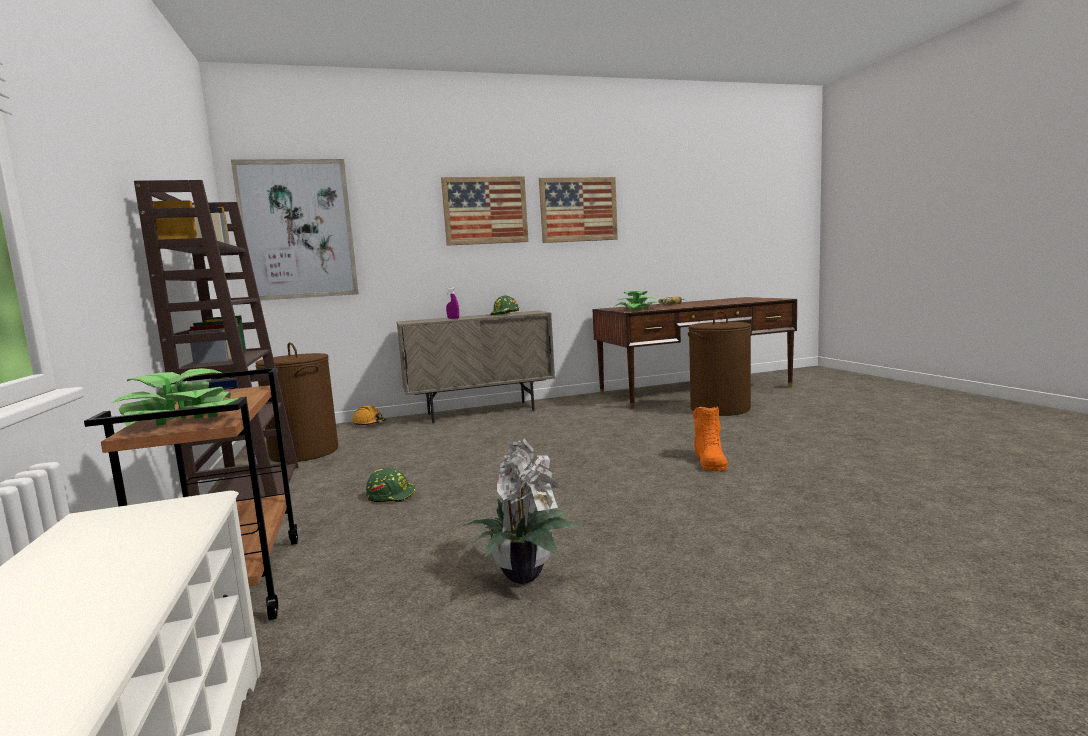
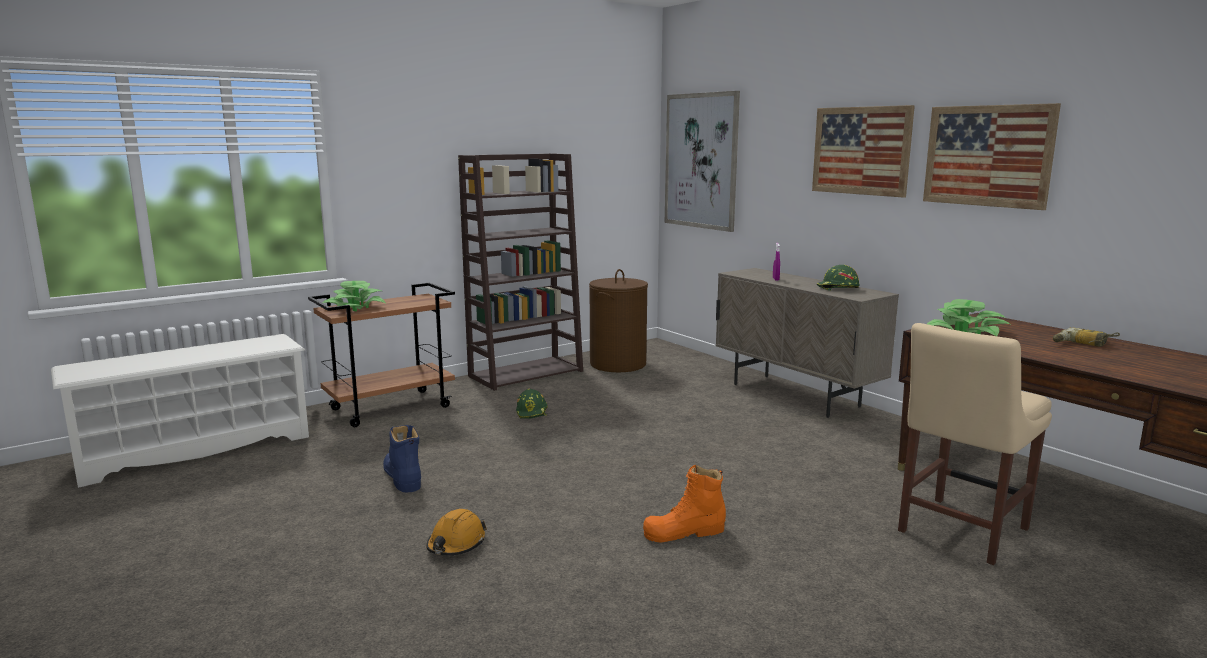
camera: 70 degrees right, 5 degrees up
(369, 424) = (712, 363): orange hard hat -> orange hard hat (456, 544)
(523, 574) = (402, 477): potted plant -> blue boot
(720, 409) = (959, 531): brown laundry basket -> beige chair

